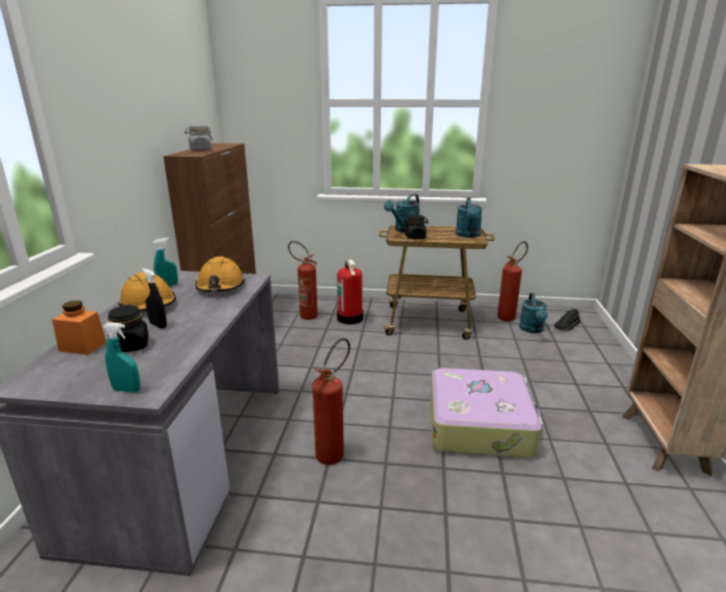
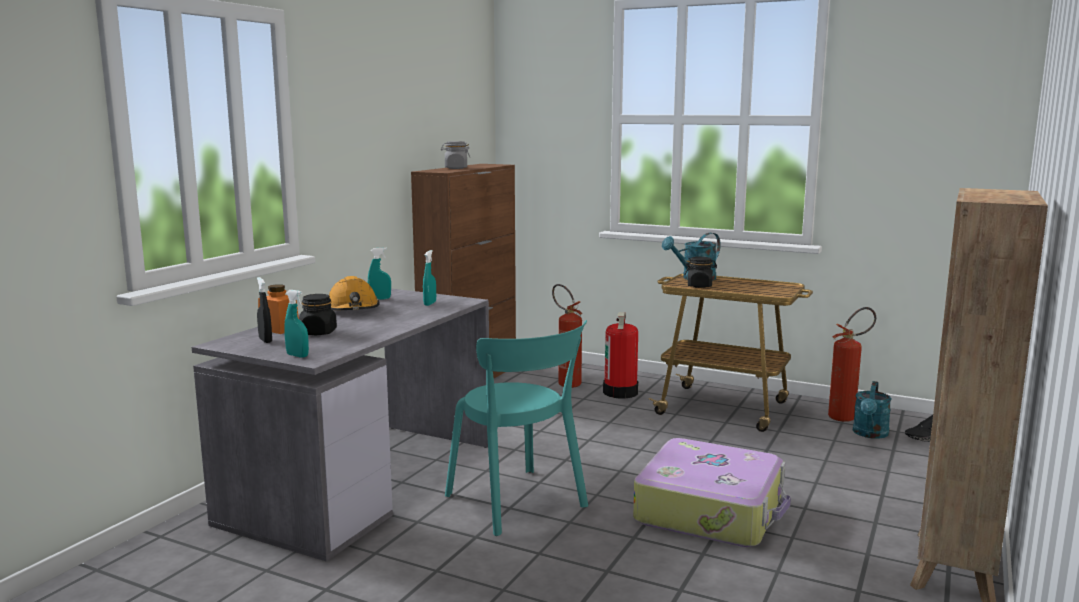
camera: 20 degrees right, 10 degrees down
(158, 325) = (350, 323): black spray bottle -> black spray bottle (265, 340)
(221, 286) = (430, 303): orange hard hat -> turquoise spray bottle
(334, 451) = (519, 503): fire extinguisher -> turquoise chair
(468, 235) = (775, 290): turquoise watering can -> none

